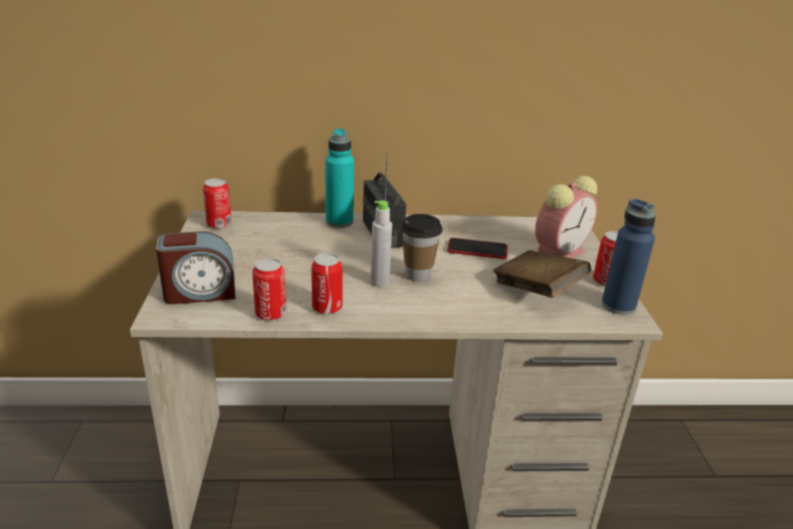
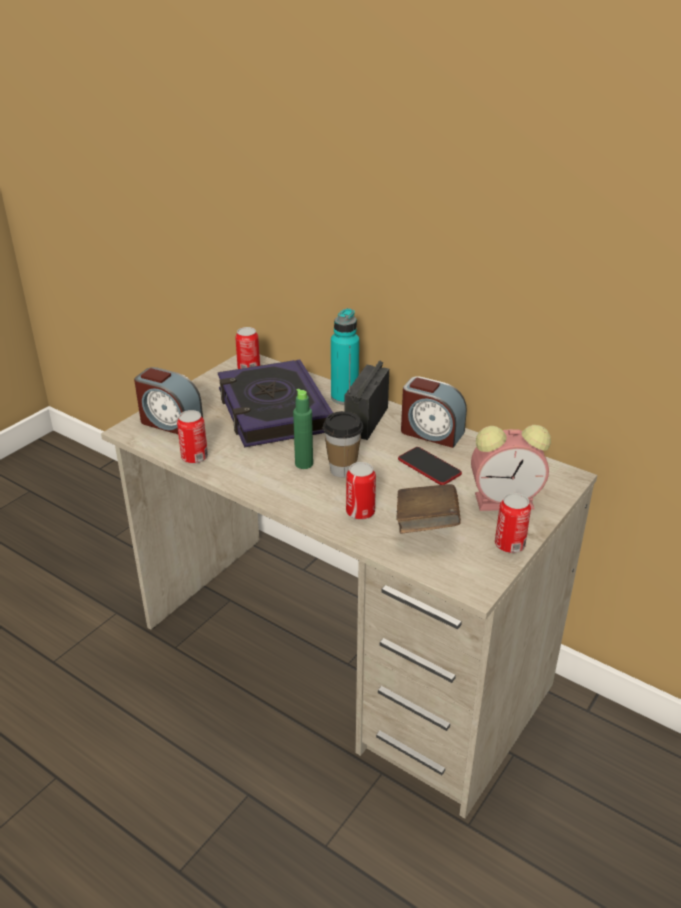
camera: 40 degrees right, 5 degrees up
(292, 250) = (273, 411): none -> book
(327, 308) = (237, 469): can -> can (360, 512)
(380, 282) = (304, 464): grey bottle -> green bottle
(442, 226) = (431, 432): none -> alarm clock
(618, 305) = (482, 571): blue bottle -> none

